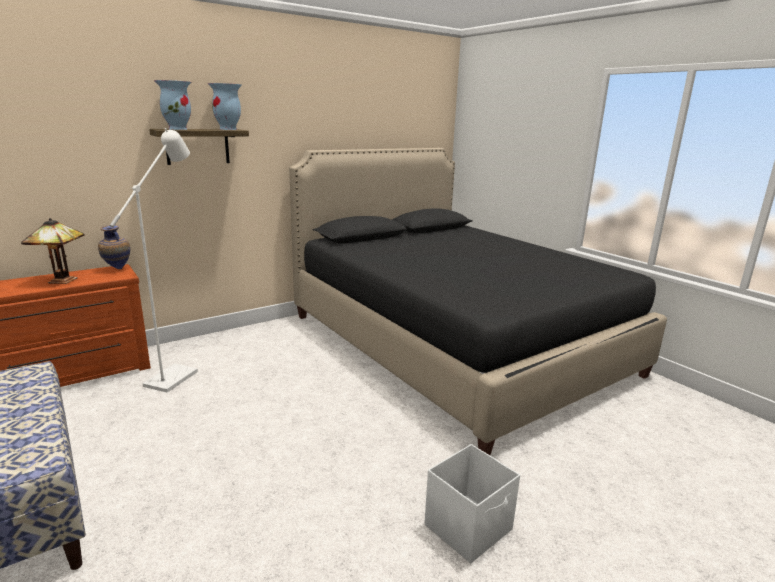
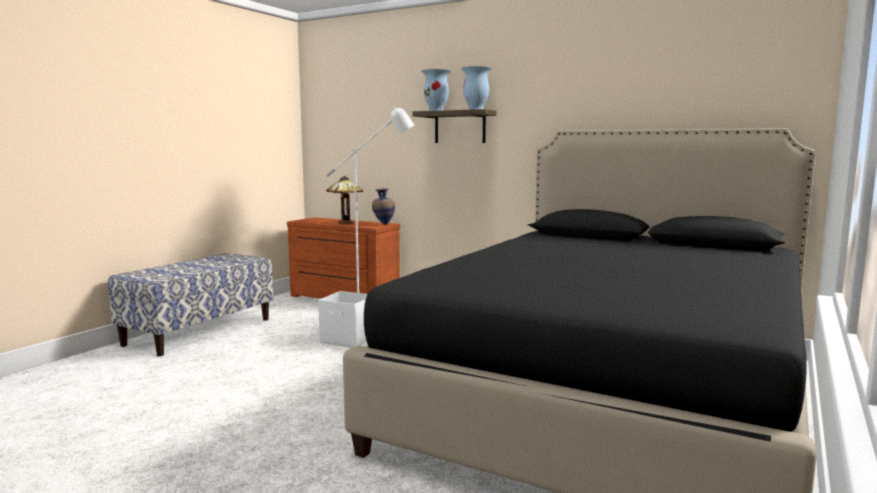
camera: 65 degrees right, 10 degrees down
(469, 527) = (232, 463): white storage box -> white storage box (348, 339)

